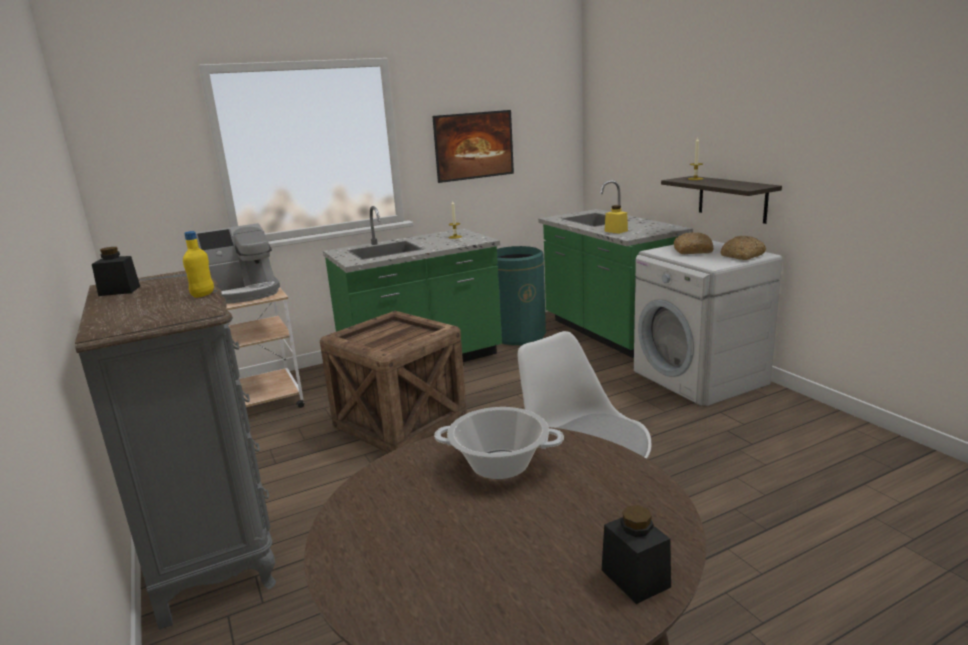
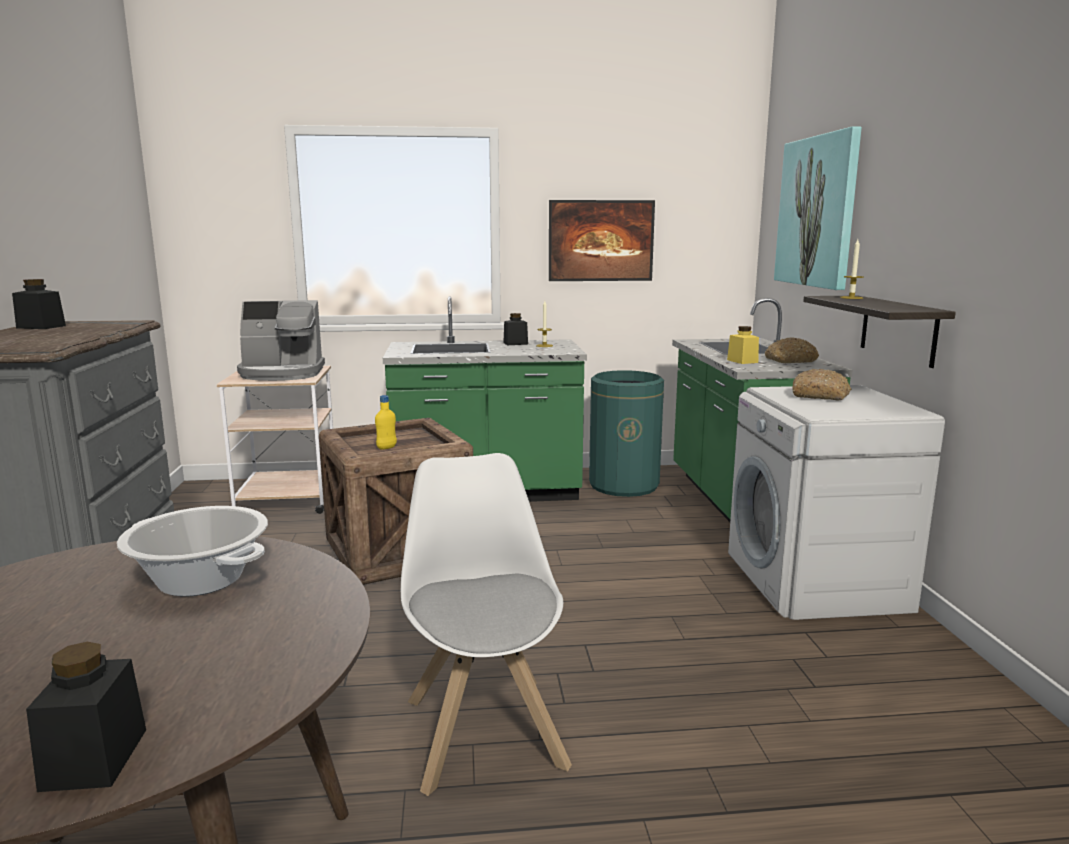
camera: 20 degrees right, 5 degrees down
(203, 295) = (85, 337): yellow bottle -> yellow bottle (386, 447)
(429, 238) = (515, 343): none -> black jar
(645, 115) = (817, 212): none -> picture
(742, 255) = (882, 409): bread -> bread (790, 360)

